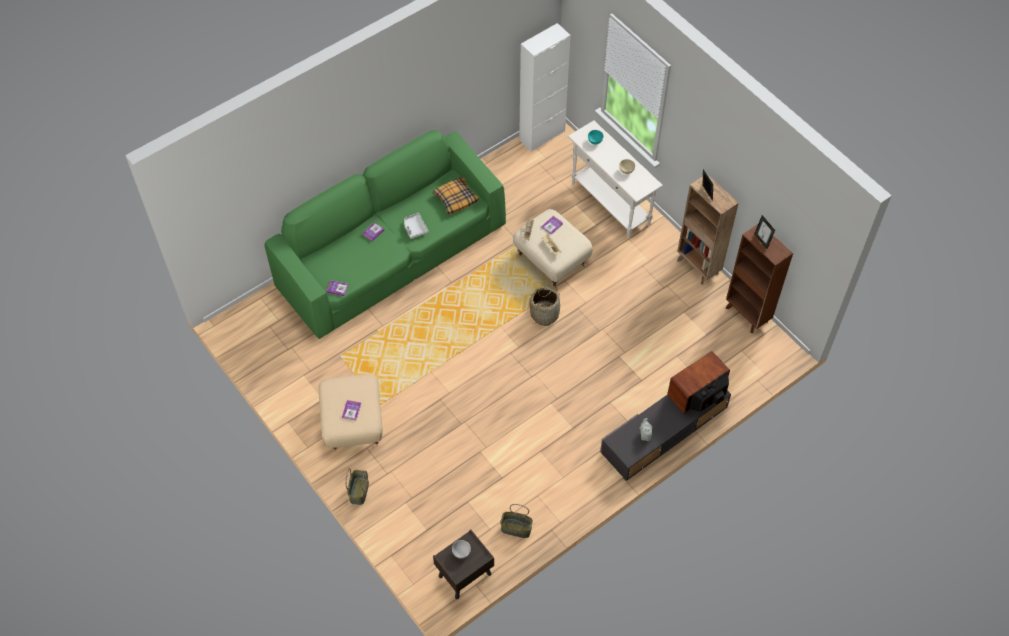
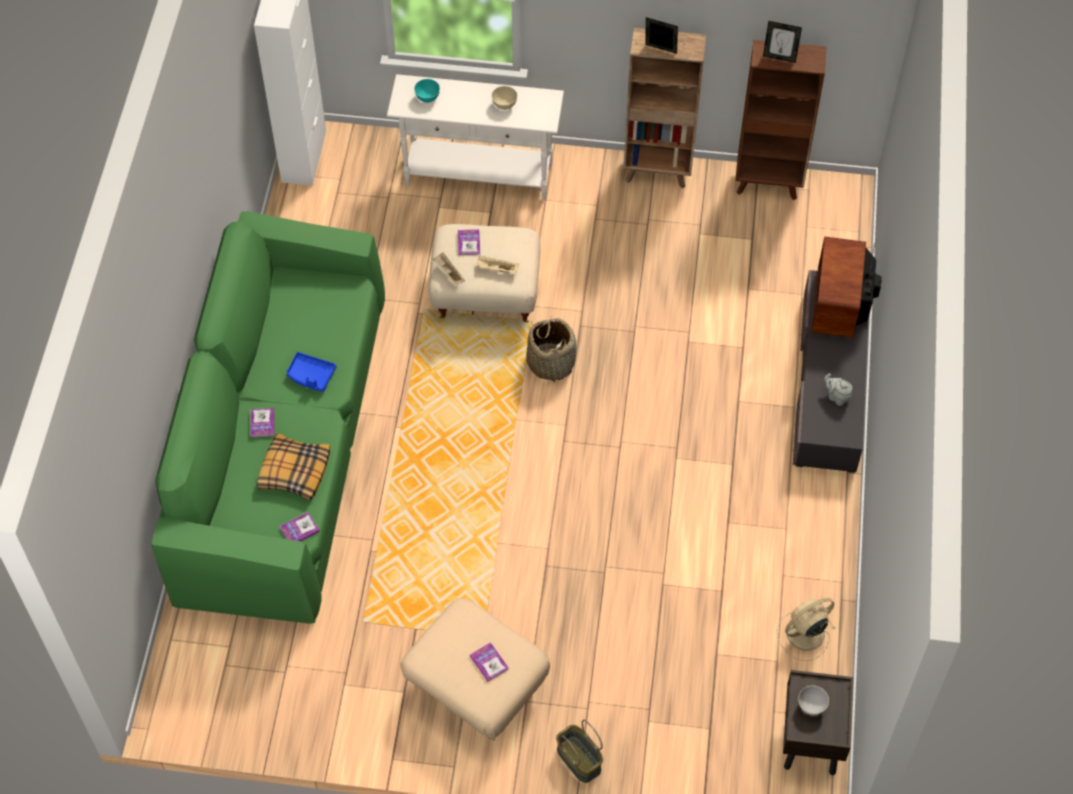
camera: 45 degrees left, 0 degrees up
(415, 228) = (311, 376): grey tray -> blue tray
(456, 198) = (319, 300): pillow -> pillow (294, 471)
(515, 529) = (803, 634): basket -> beige fan

